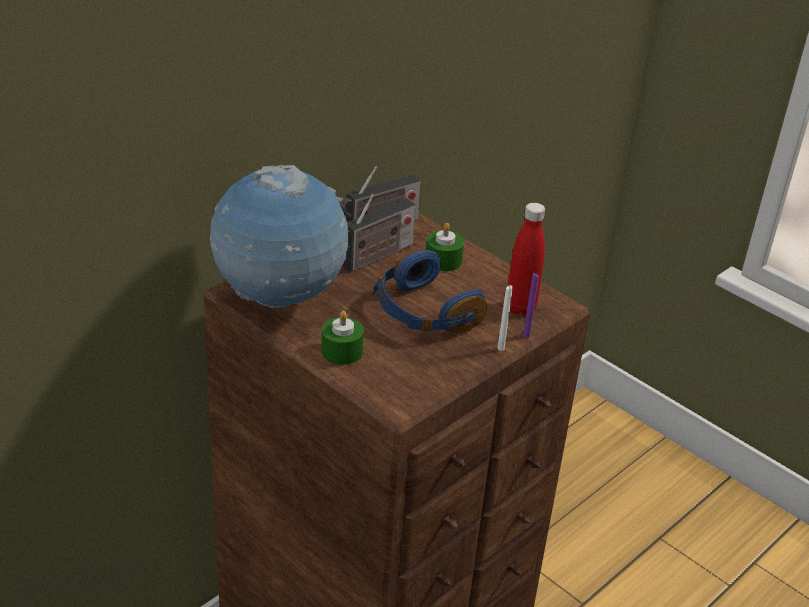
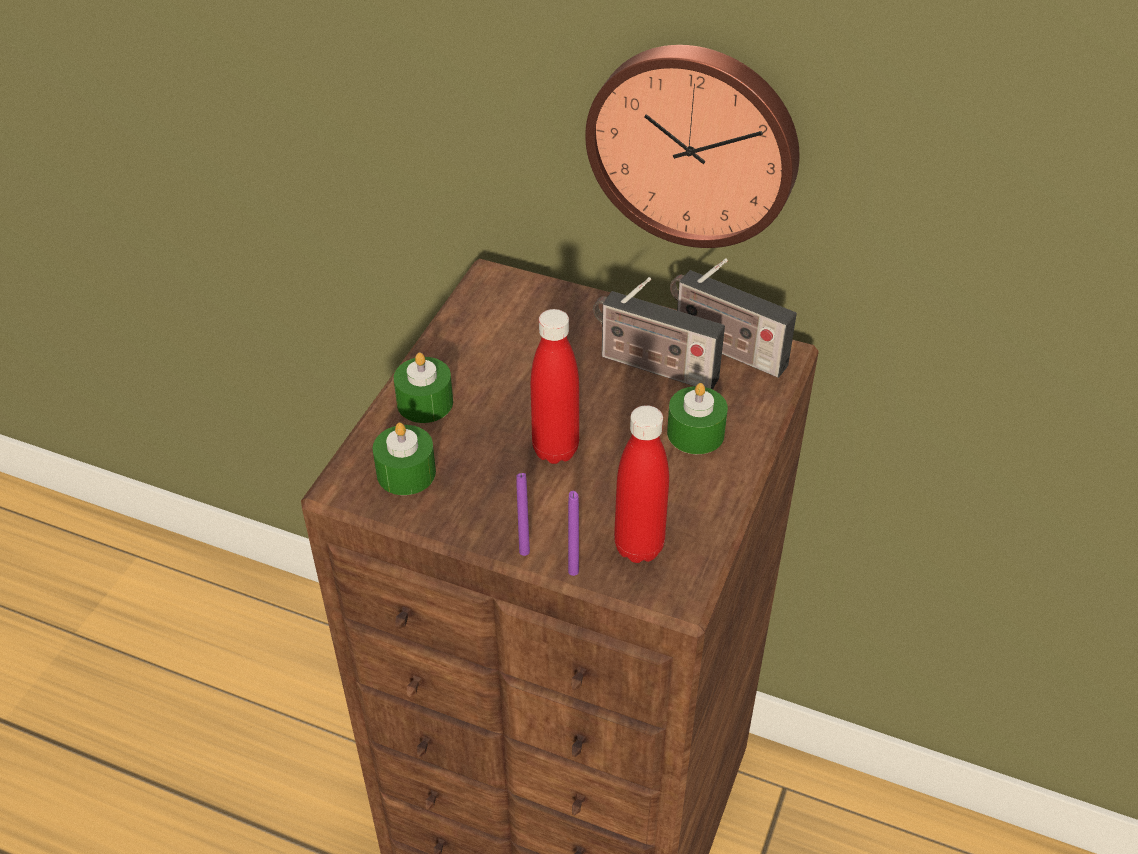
camera: 70 degrees right, 10 degrees up
(279, 299) = (497, 318): globe -> none
(317, 114) = (694, 143): none -> wall clock
(404, 376) = (406, 473): none -> green candle
(423, 313) = (555, 450): blue headphones -> red bottle
(500, 348) = (524, 551): white candle -> purple candle

